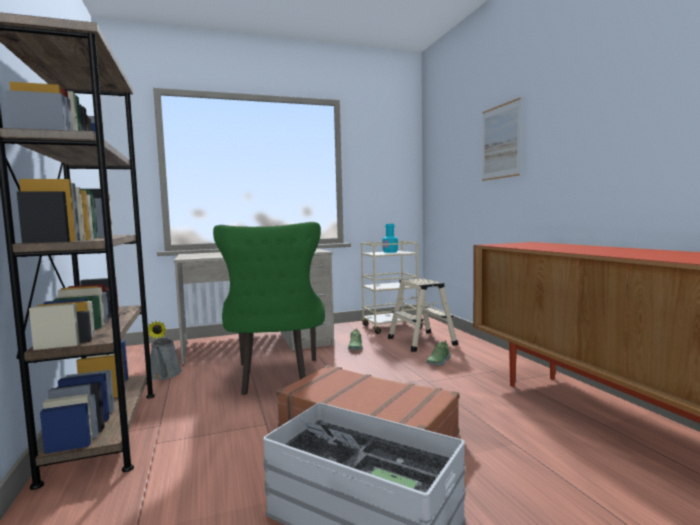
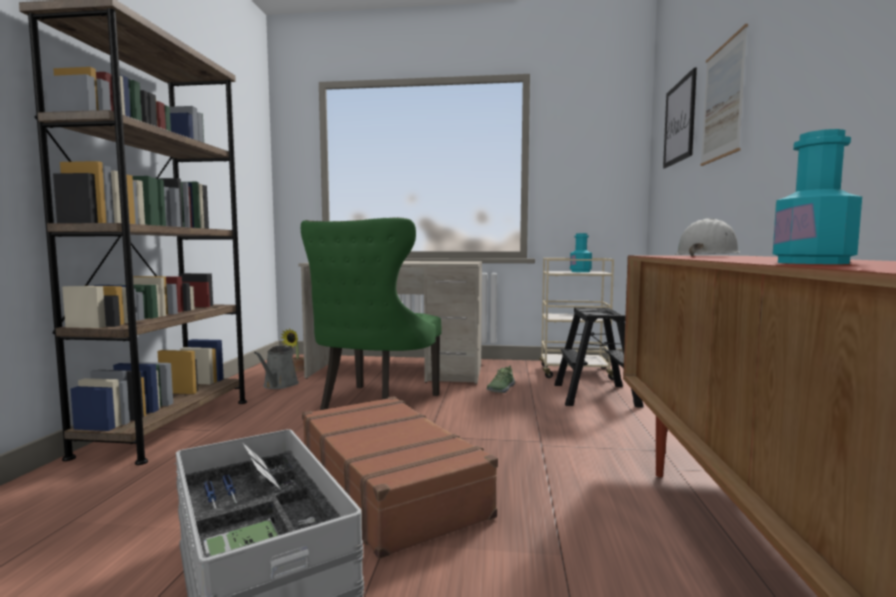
camera: 25 degrees right, 0 degrees up
(421, 341) = (595, 395): beige step ladder -> black step ladder
(438, 361) = (586, 423): shoe -> none
(456, 148) = (679, 122): none -> picture
(528, 244) = (707, 255): none -> white hard hat
(653, 256) = (812, 263): none -> turquoise bottle

